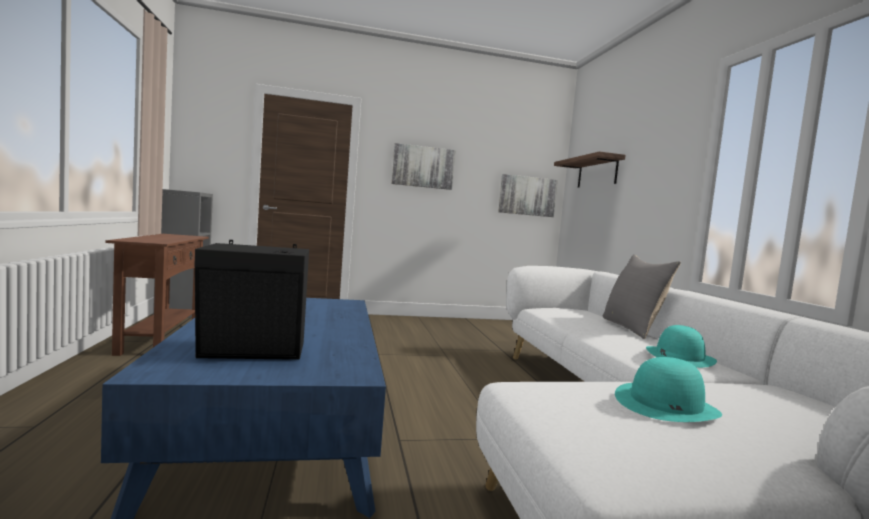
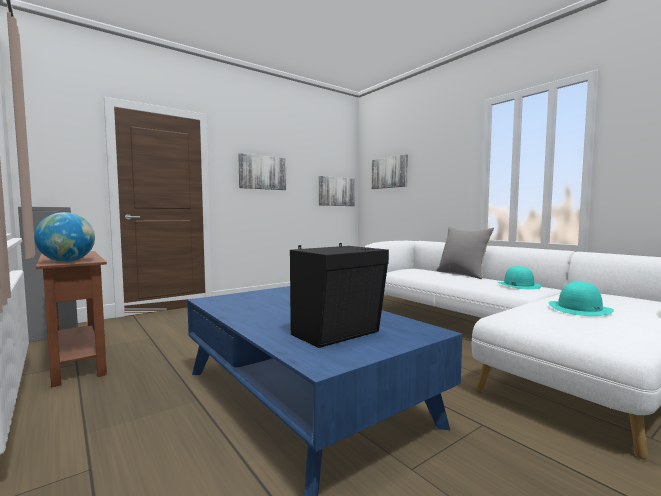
camera: 25 degrees left, 0 degrees up
(141, 240) = (67, 261): none -> globe
(597, 172) = (389, 172): shelf -> picture

